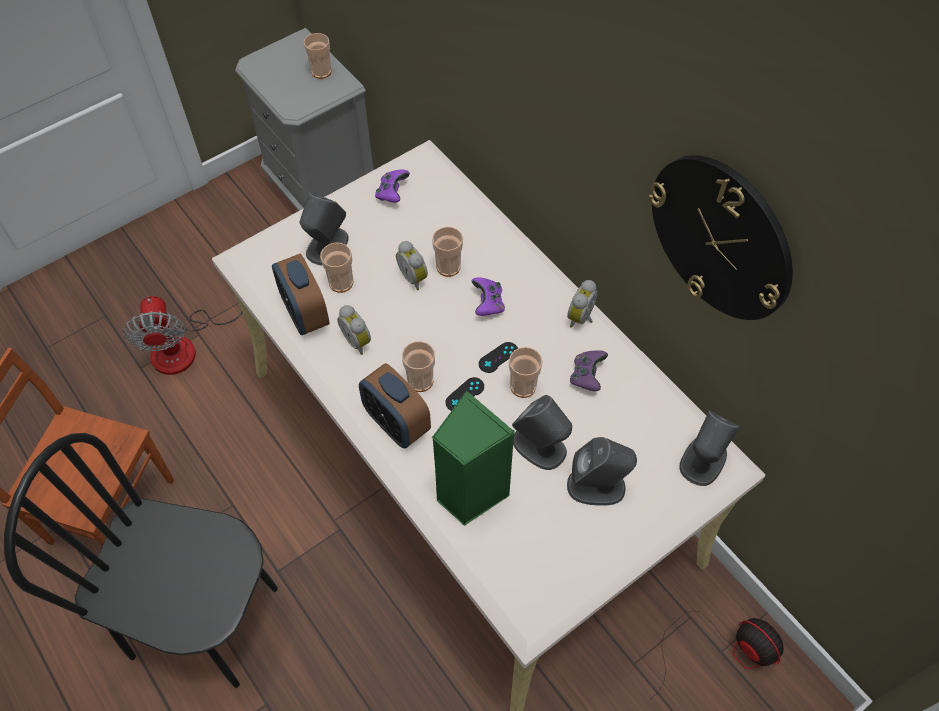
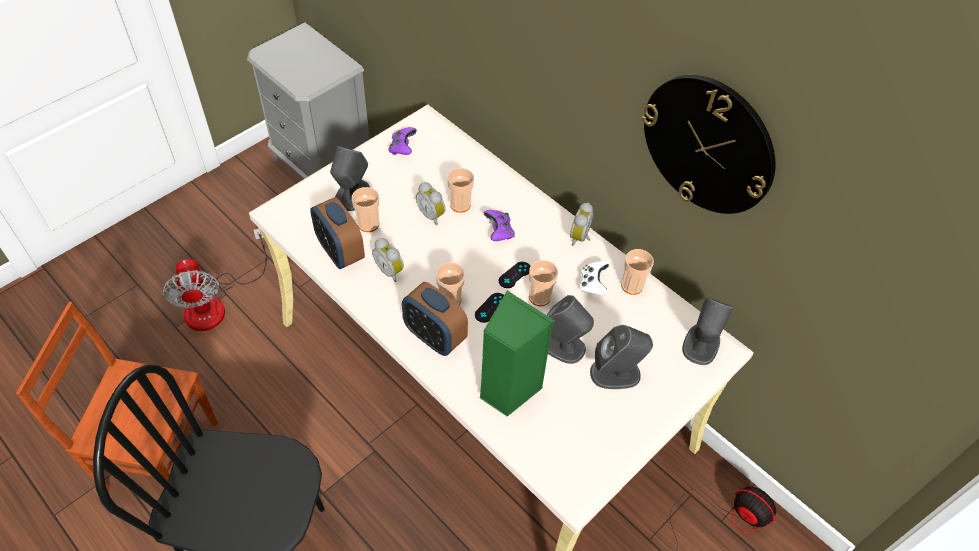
camera: 10 degrees left, 5 degrees down
(321, 72) = (323, 56): cup -> cup (632, 285)
(587, 376) = (592, 284): purple game controller -> white game controller

